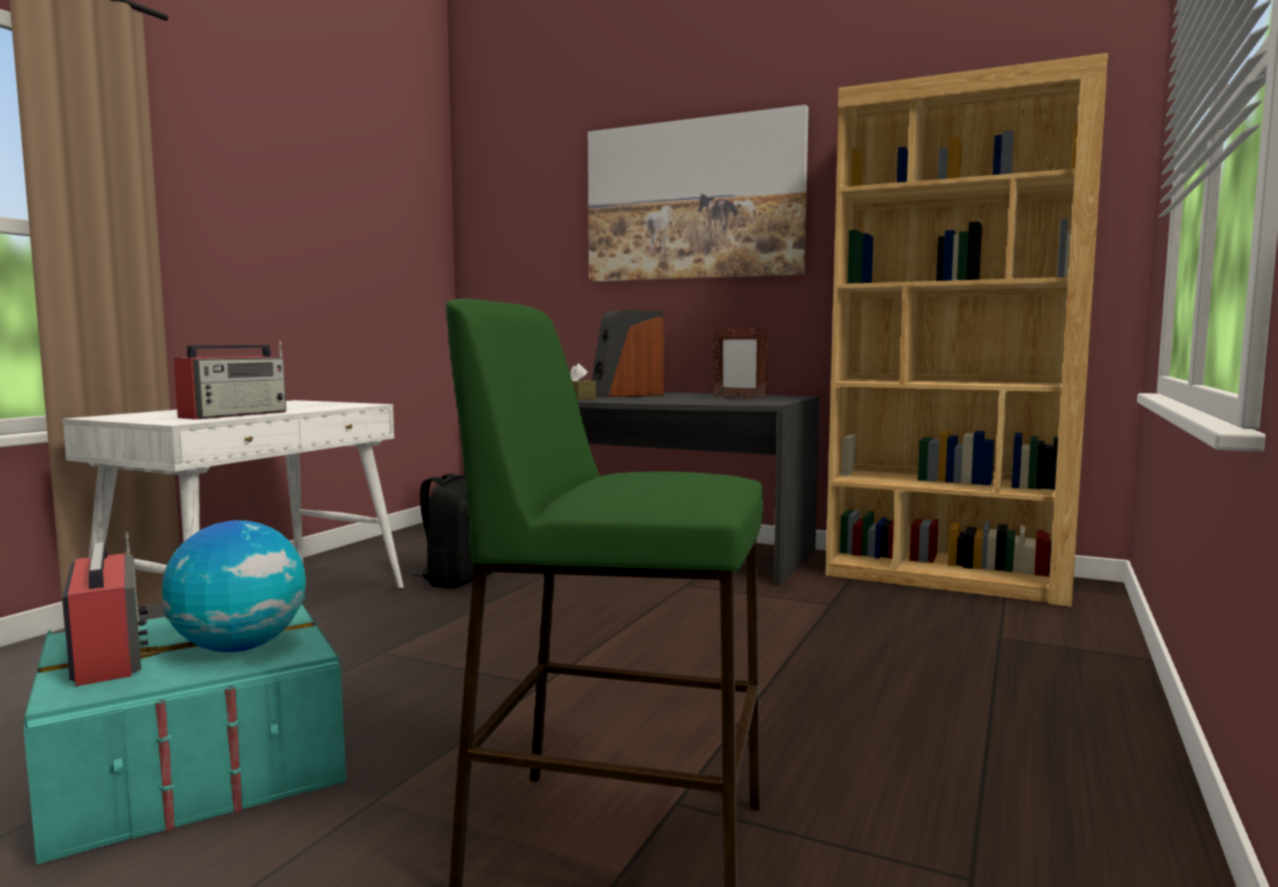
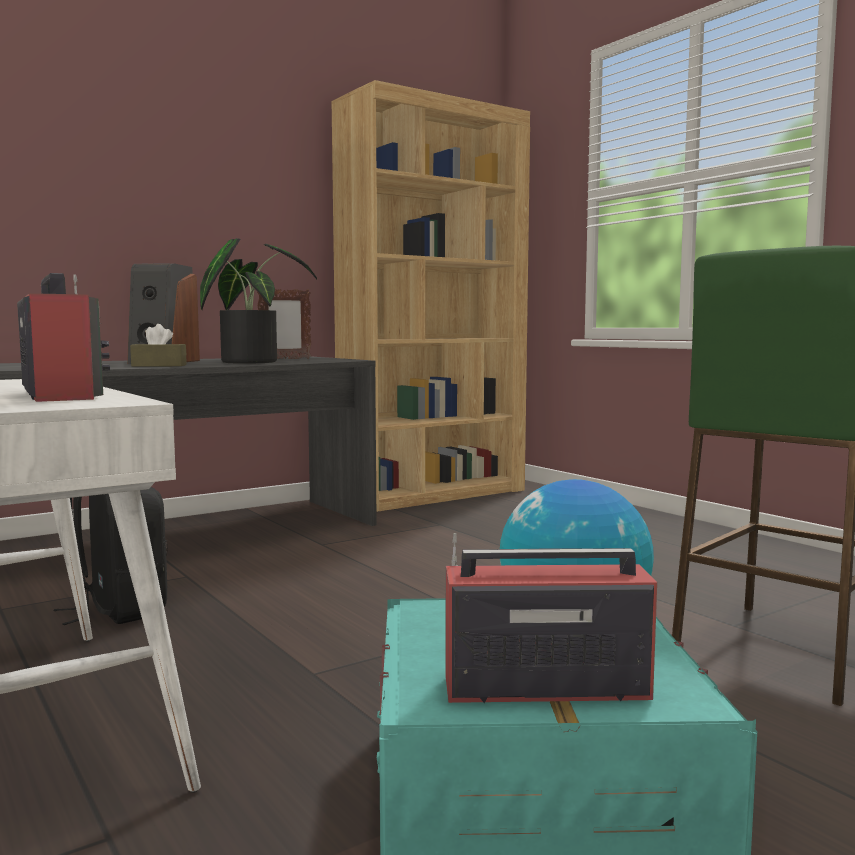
camera: 60 degrees left, 0 degrees up
(671, 399) = (251, 362): none -> potted plant
(693, 200) = (170, 147): picture -> none

